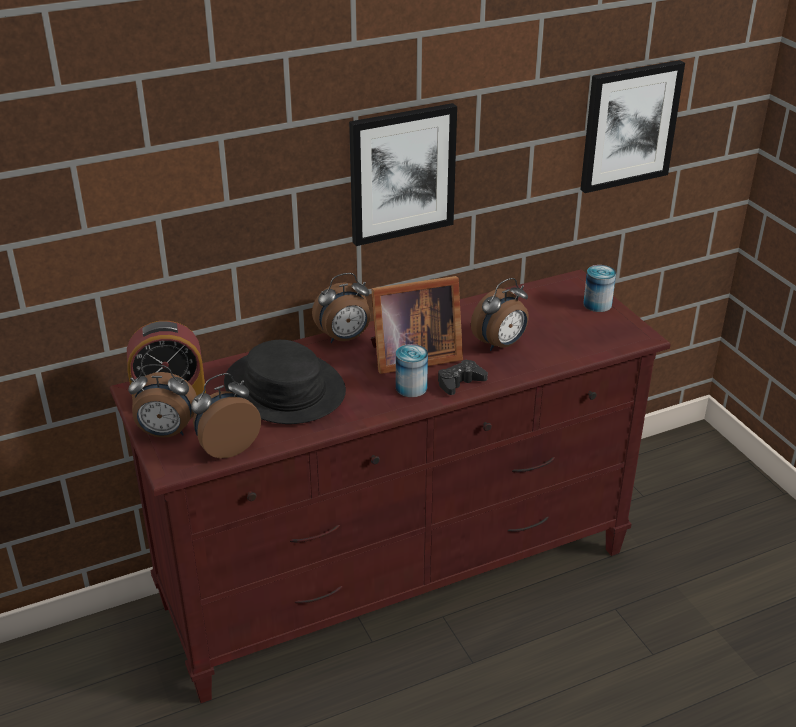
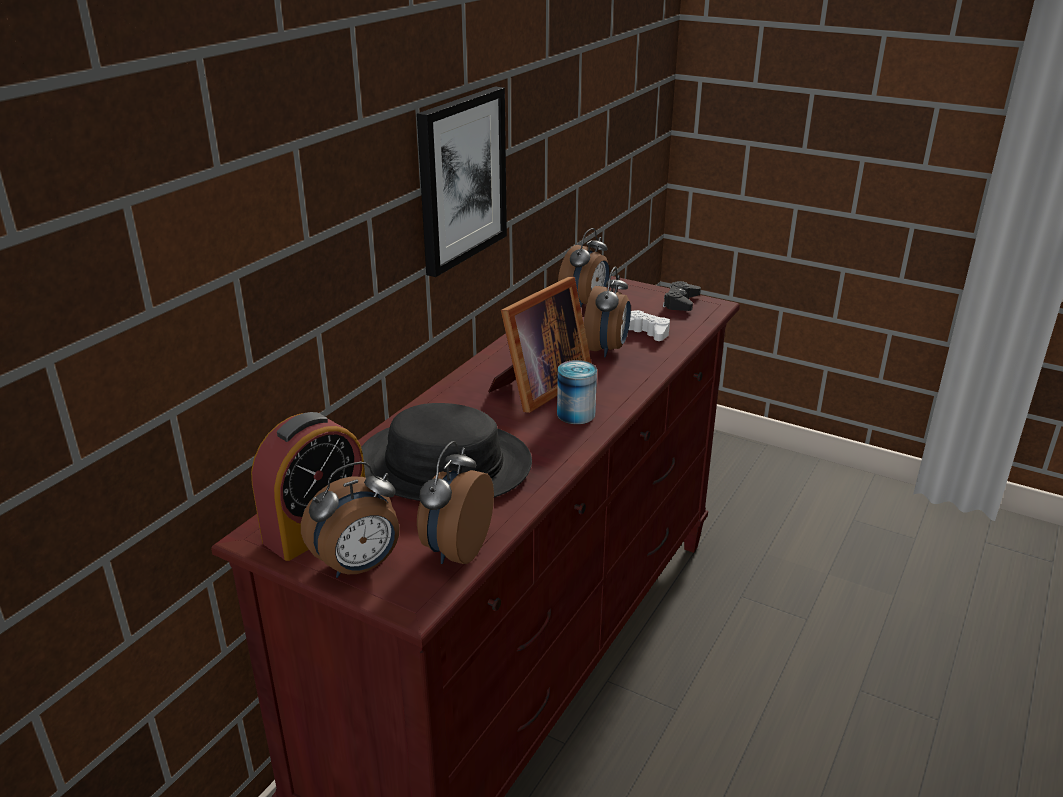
camera: 35 degrees left, 5 degrees down
(344, 338) = (447, 394): alarm clock -> alarm clock (585, 304)
(460, 382) = (615, 393): black game controller -> black game controller (681, 302)
(550, 341) = (645, 332): none -> white game controller
(597, 304) = (643, 293): can -> none
(629, 126) = (607, 109): picture -> none

